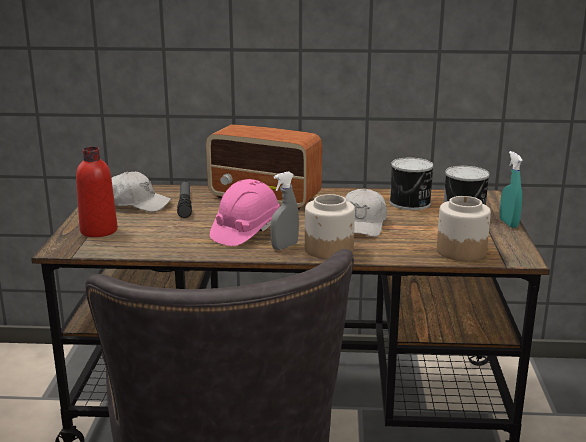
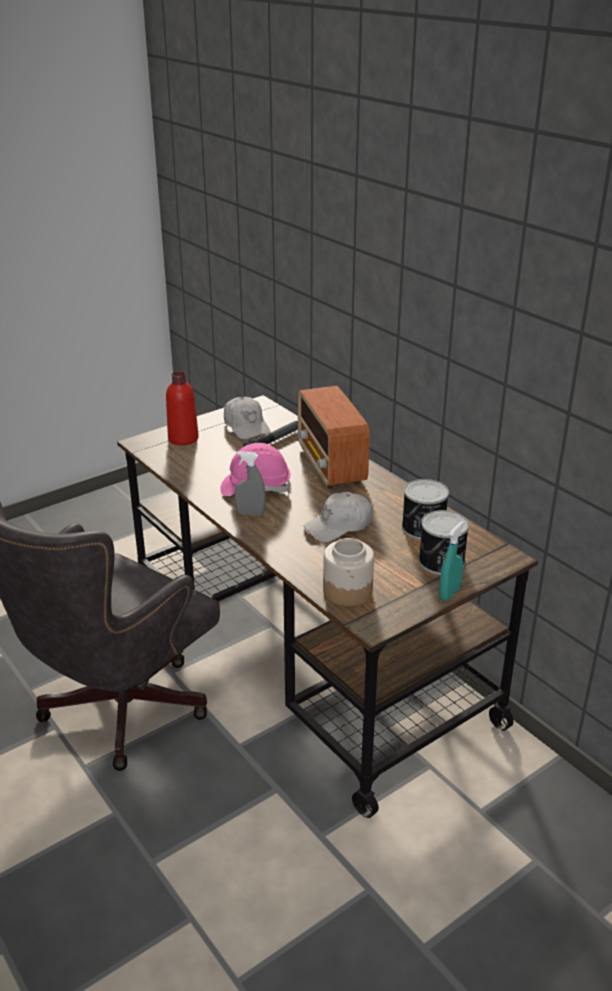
camera: 50 degrees right, 10 degrees up
(329, 249) = (270, 533): jar -> none

